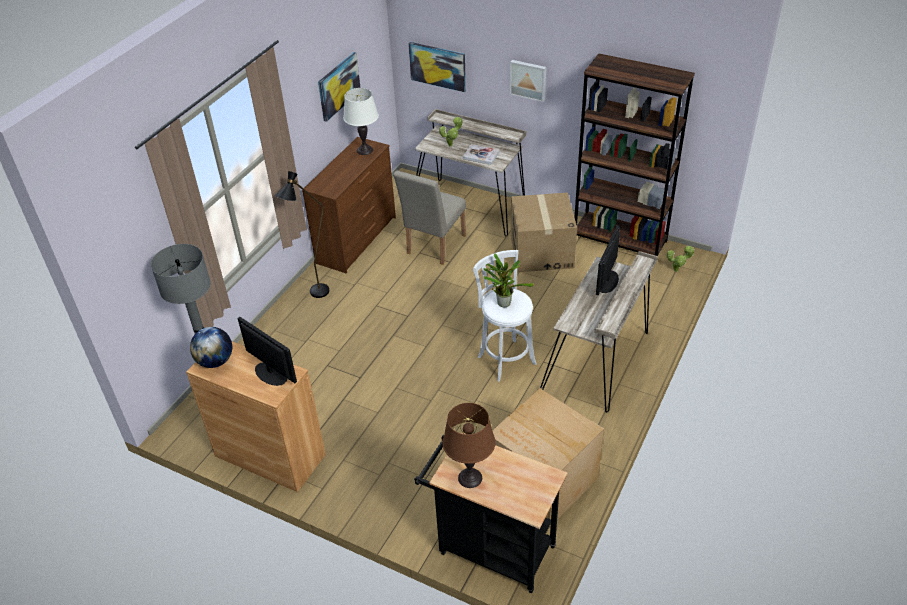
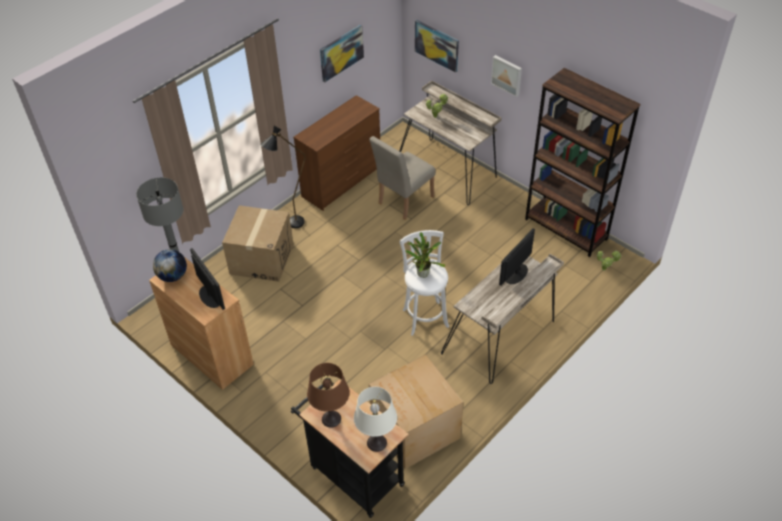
camera: 15 degrees right, 5 degrees up
(365, 150) = (357, 109): white table lamp -> white table lamp (376, 443)
(481, 155) = (457, 131): book -> none
(541, 251) = (492, 226): cardboard box -> cardboard box (261, 258)

